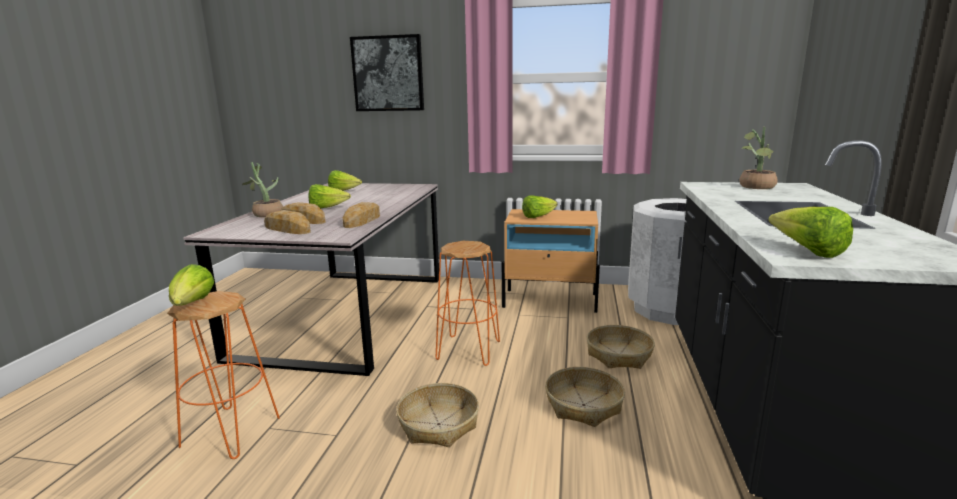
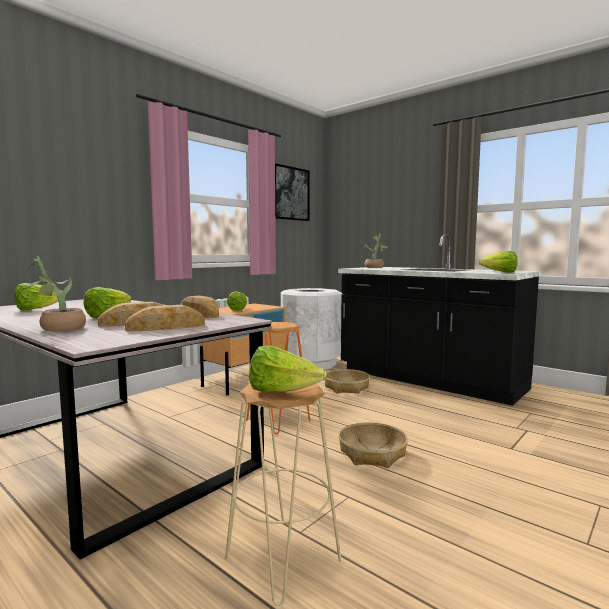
camera: 60 degrees left, 10 degrees down
(230, 432) = (282, 560): orange stool -> beige stool
(388, 74) = (54, 174): picture -> picture (290, 193)
(584, 405) = (391, 409): basket -> none

